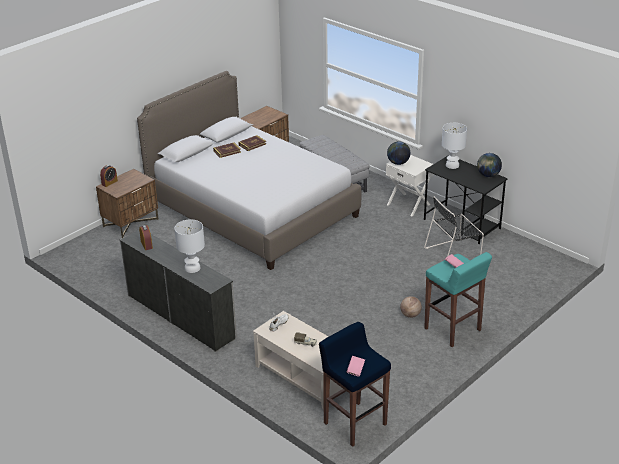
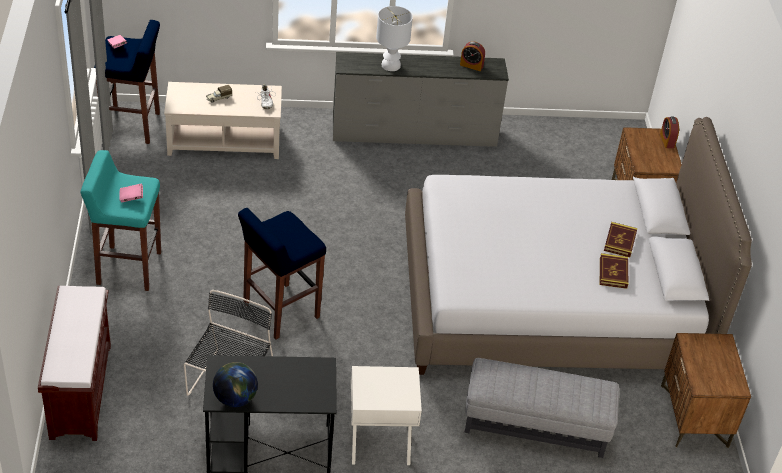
camera: 130 degrees right, 10 degrees up
(391, 269) = (280, 311): none -> blue stool
(398, 163) = (404, 378): globe -> none
(410, 315) = (192, 260): basketball -> none
(452, 165) = (306, 389): white table lamp -> none
(534, 286) = (80, 390): none -> brown bench

